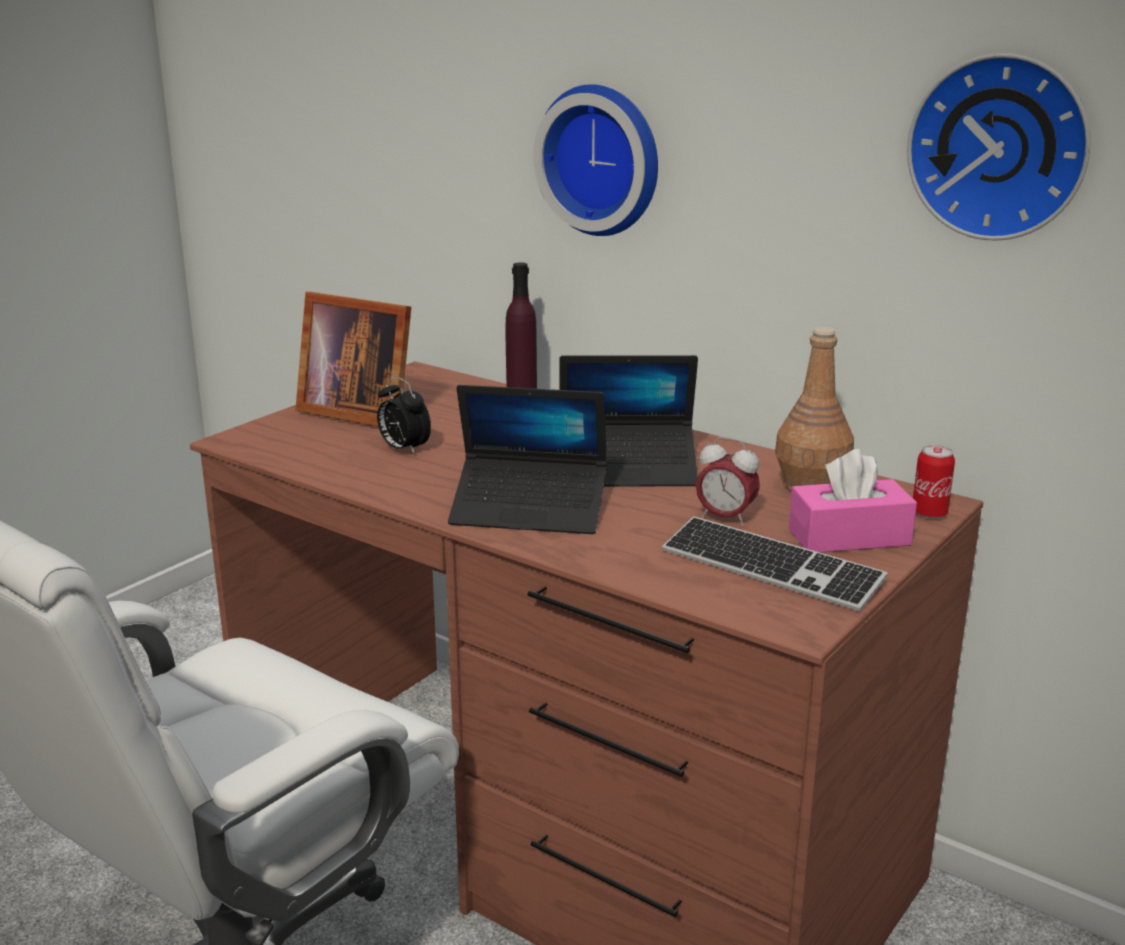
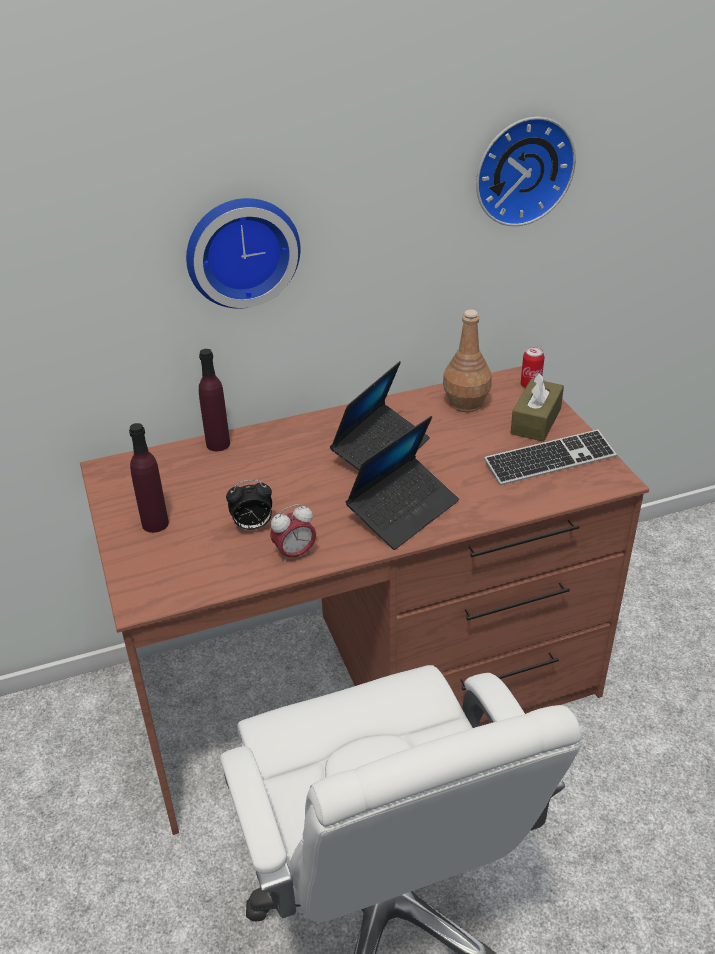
camera: 55 degrees left, 15 degrees up
(357, 412) = (155, 523): picture frame -> purple bottle
(725, 518) = (479, 447): alarm clock -> alarm clock (295, 554)
(849, 537) = (536, 421): pink tissue box -> brown tissue box

